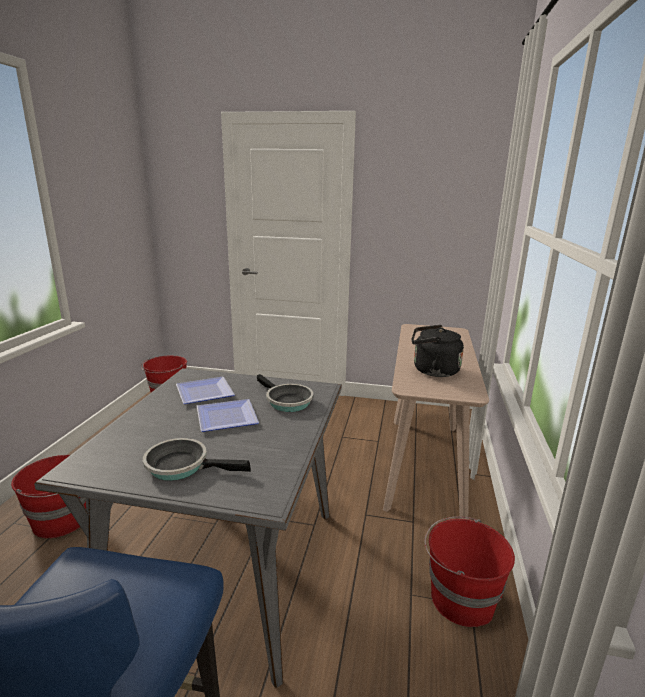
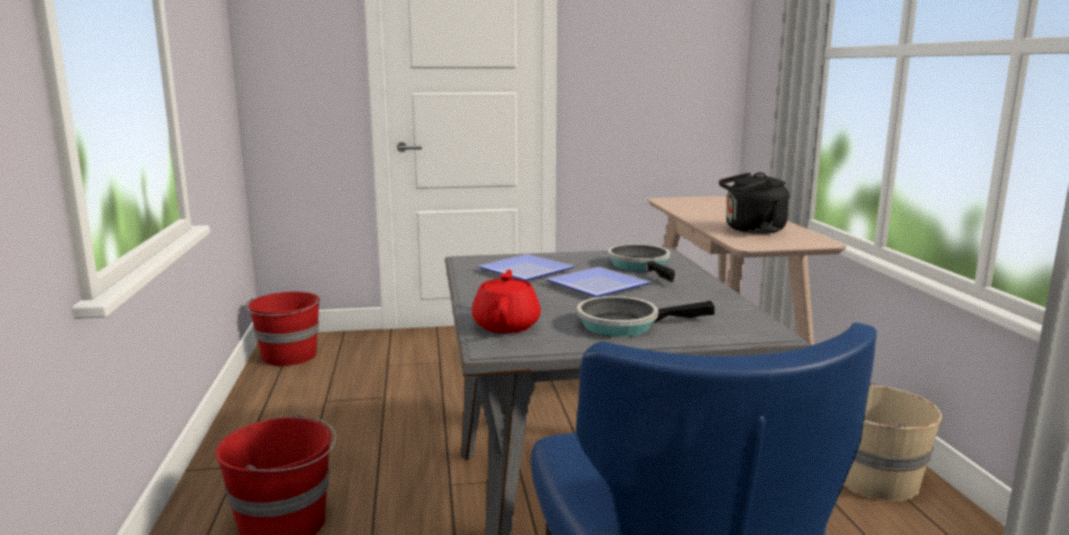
camera: 20 degrees left, 5 degrees down
(112, 448) = (507, 325): none -> red teapot
(286, 401) = (641, 266): frying pan -> frying pan turned 135 degrees counterclockwise
(460, 599) = (874, 480): red bucket -> beige bucket

